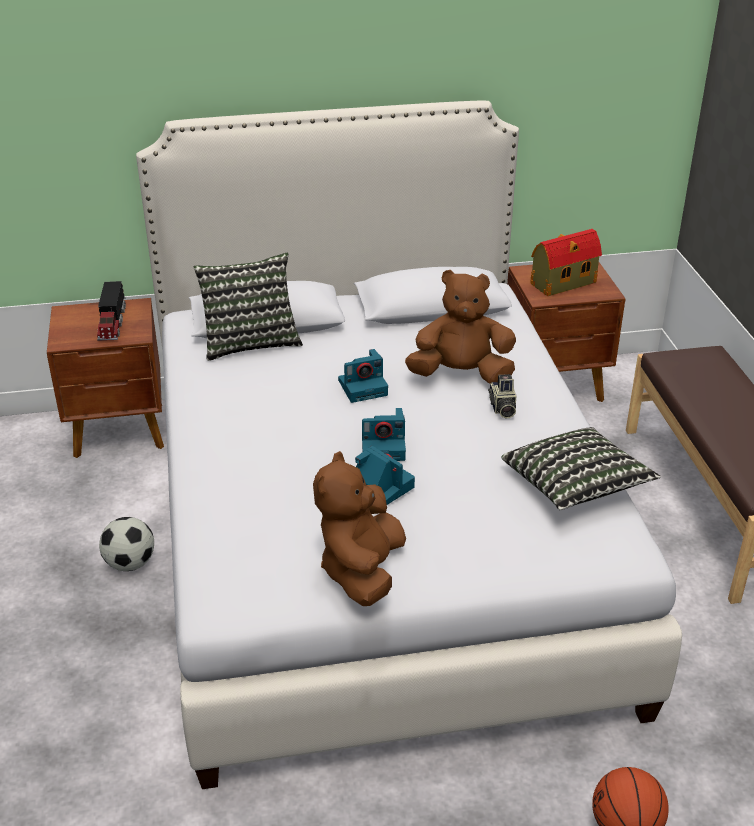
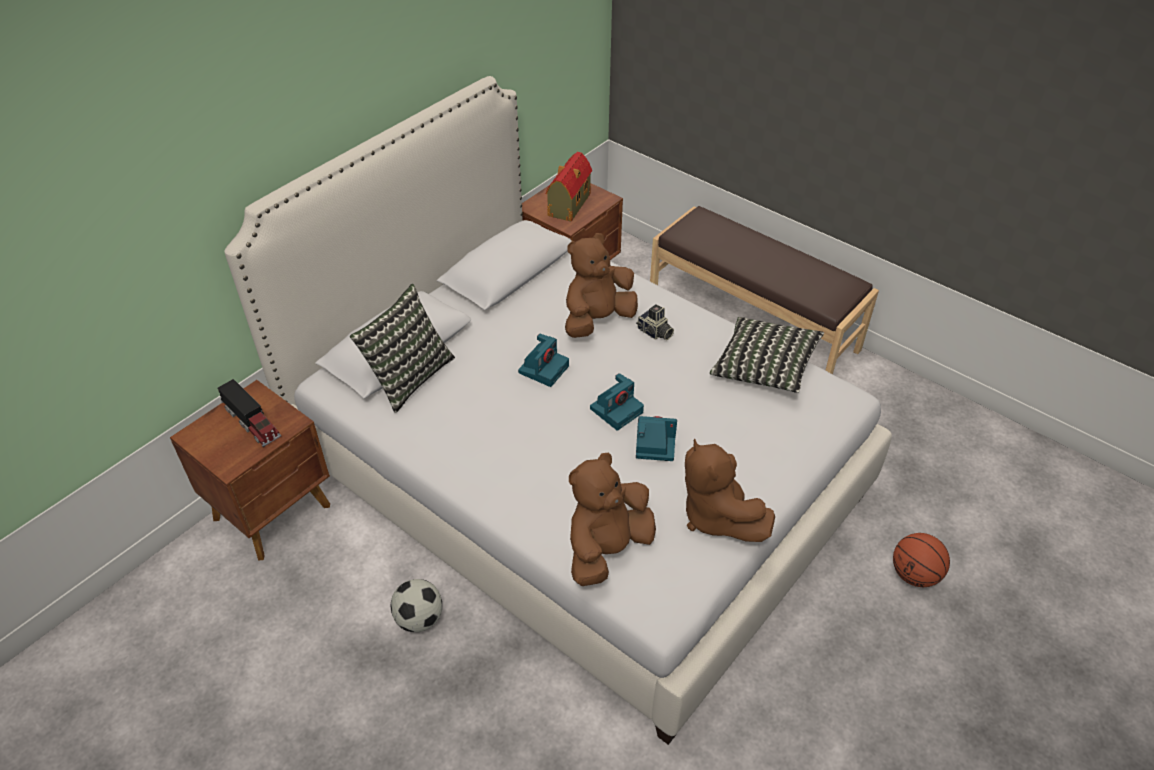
camera: 40 degrees left, 10 degrees up
(235, 538) = (607, 549): none -> brown plush toy

